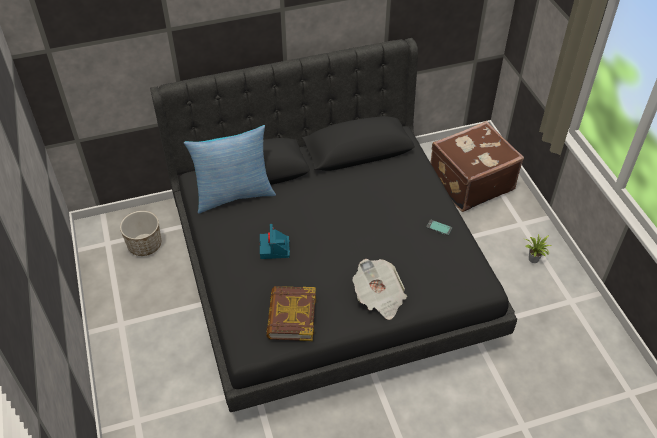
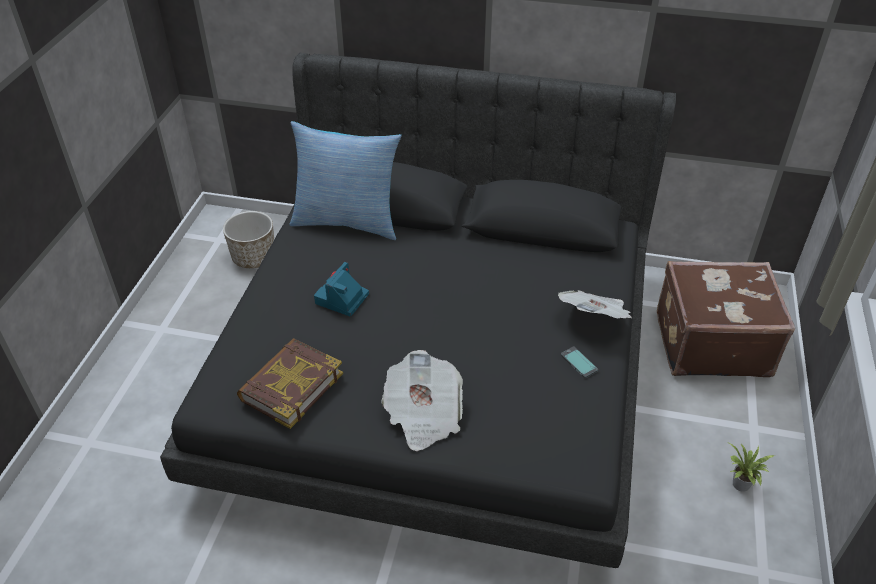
camera: 30 degrees right, 5 degrees down
(428, 197) = (595, 318): none -> newspaper

